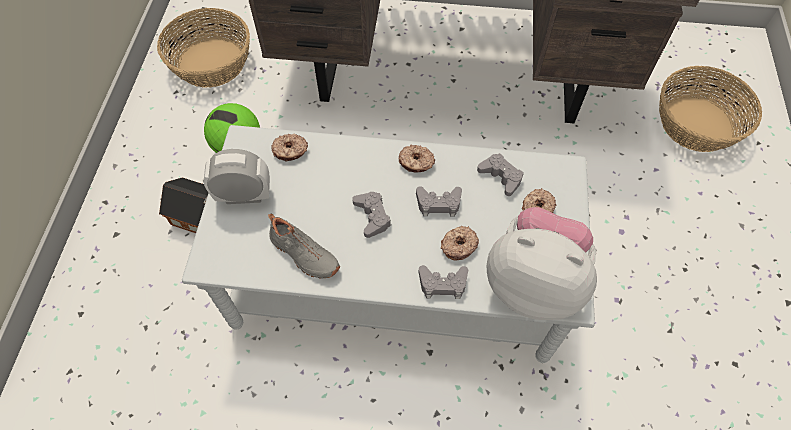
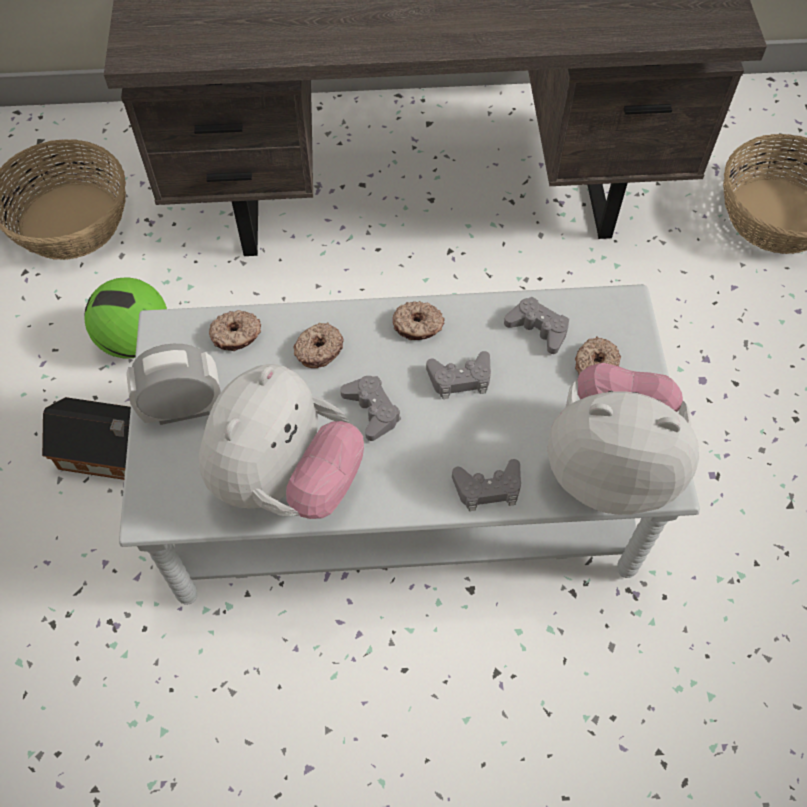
camera: 10 degrees left, 0 degrees up
(303, 255) = (286, 479): grey shoe -> plush toy
(458, 245) = (499, 432): donut -> donut (318, 349)

